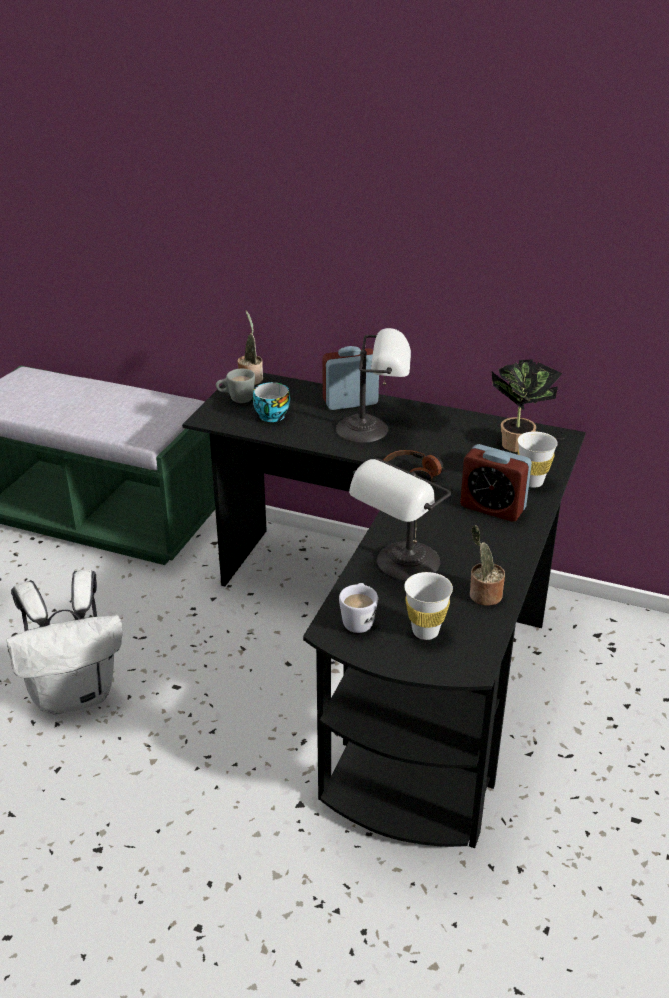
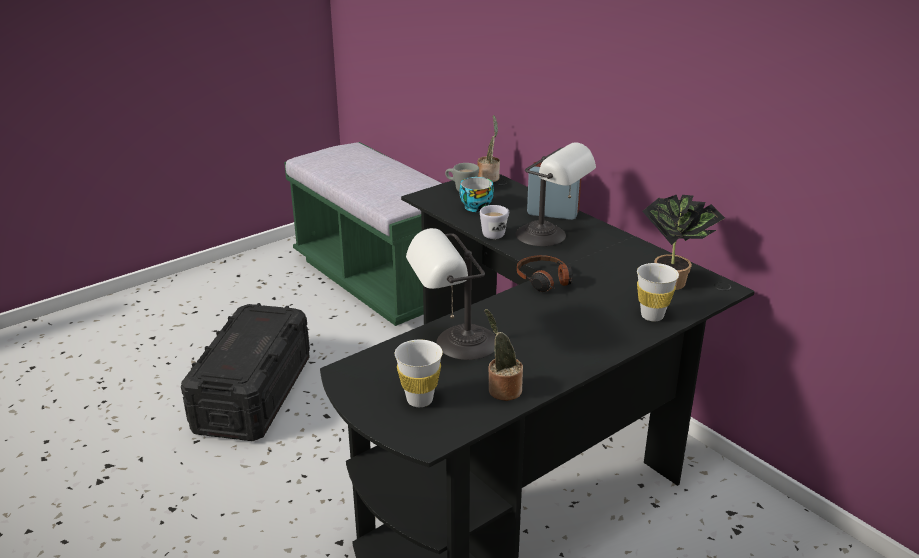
camera: 30 degrees right, 5 degrees down
(75, 693) = (254, 394): white backpack -> black storage box
(358, 620) = (375, 372): white mug -> white mug (496, 233)
(492, 508) = (590, 325): alarm clock -> none

